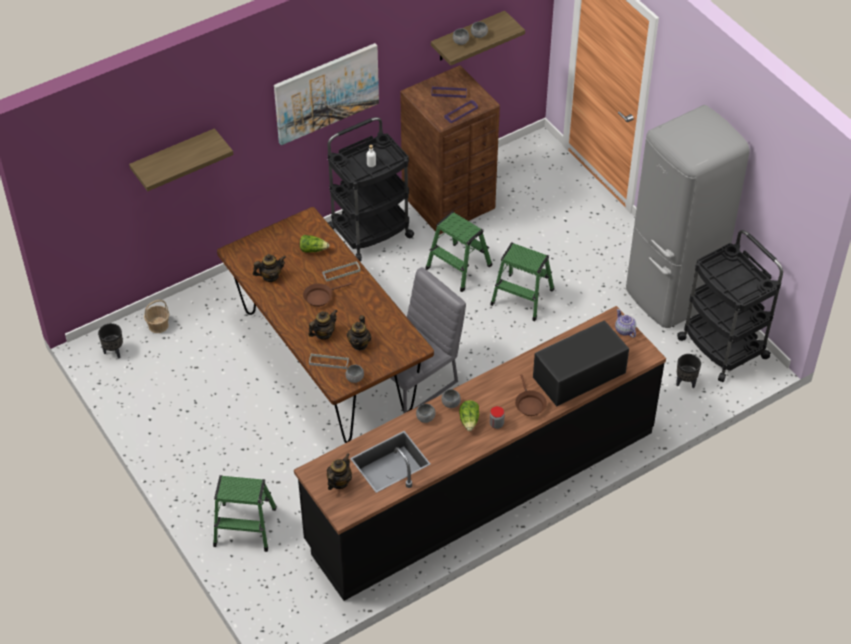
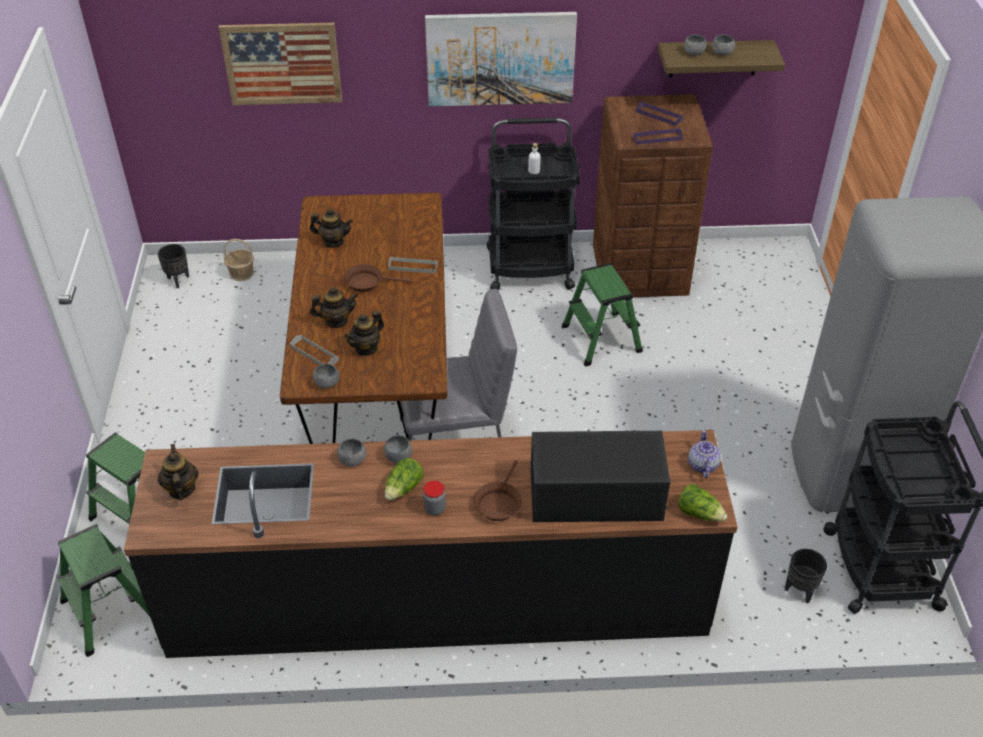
camera: 30 degrees right, 5 degrees down
(173, 157) = (282, 63): shelf -> picture
(313, 249) = (403, 233): lettuce -> lettuce (699, 513)
(339, 482) = (181, 489): teapot -> teapot turned 75 degrees counterclockwise
(522, 296) = (654, 399): green step ladder -> green step ladder (111, 610)

